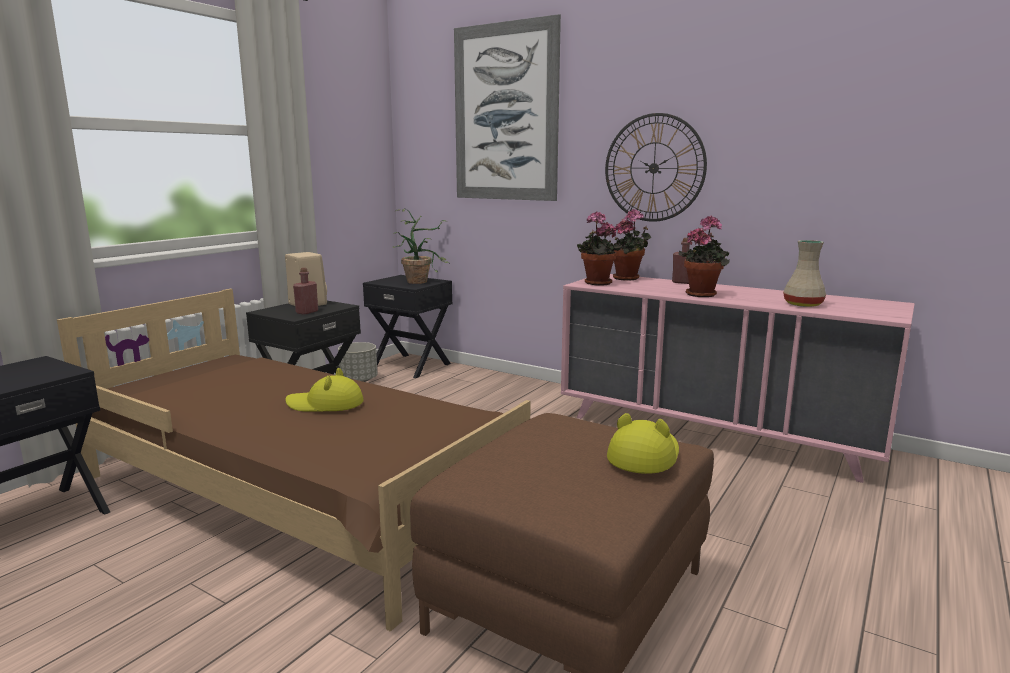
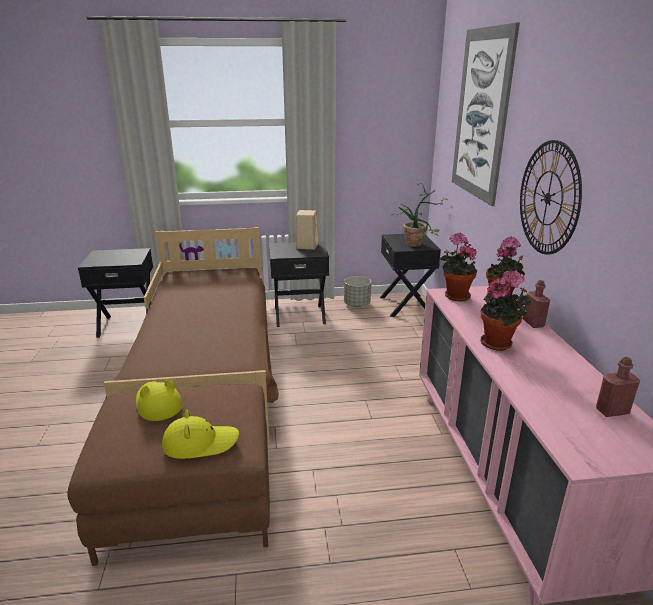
camera: 50 degrees right, 10 degrees up
(307, 312) = (291, 253): red bottle -> red bottle (612, 411)
(325, 404) = (209, 321): yellow hat -> yellow hat (157, 404)
(803, 304) = (548, 399): beige vase -> none

